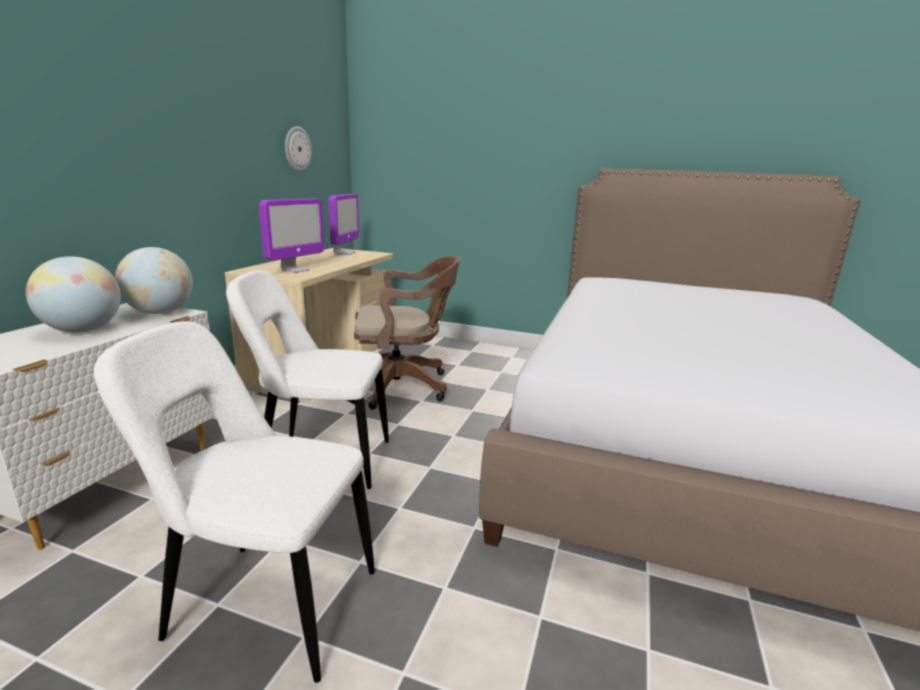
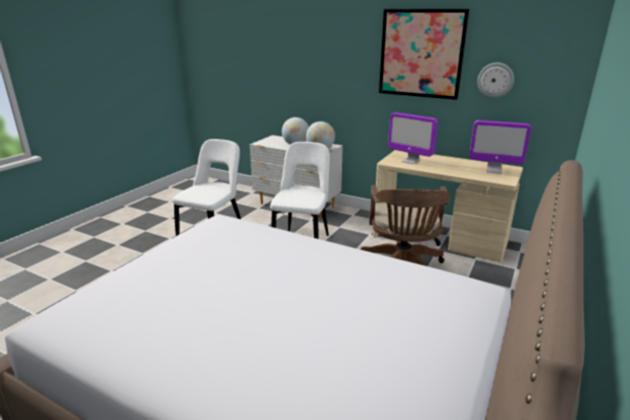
camera: 100 degrees right, 5 degrees up
(221, 108) = (421, 53): none -> picture

